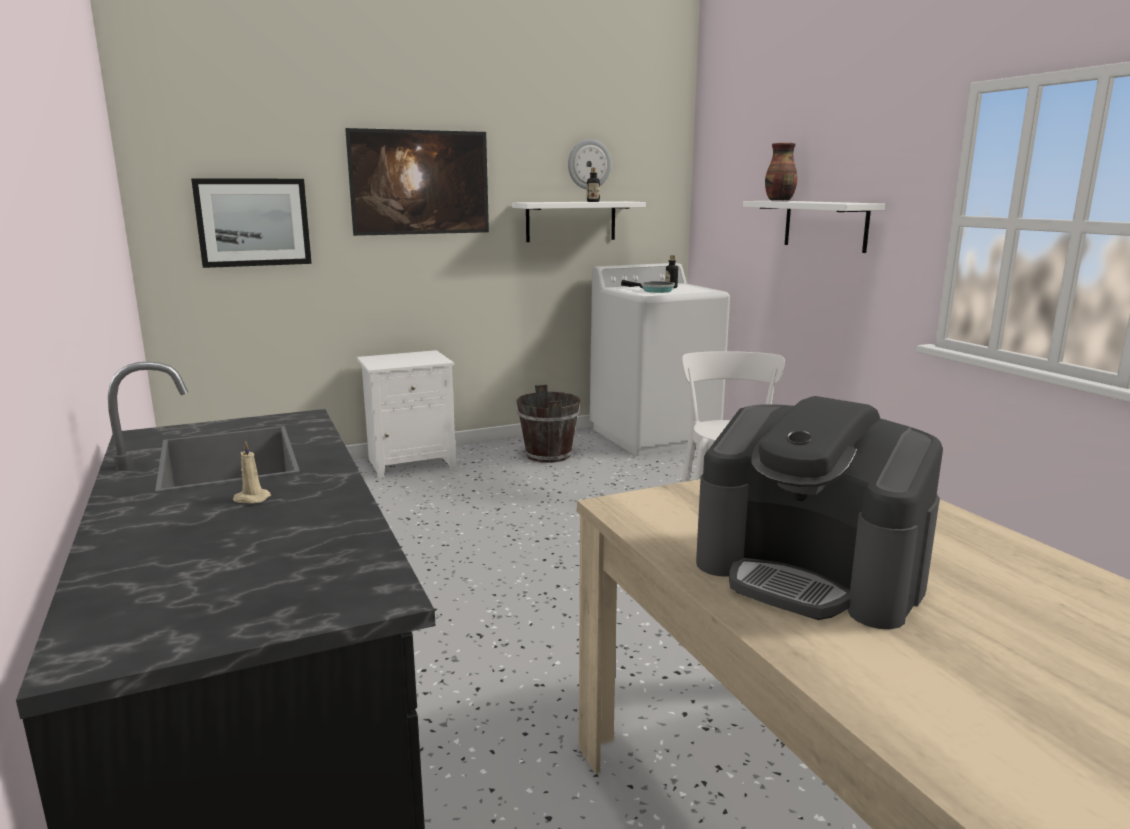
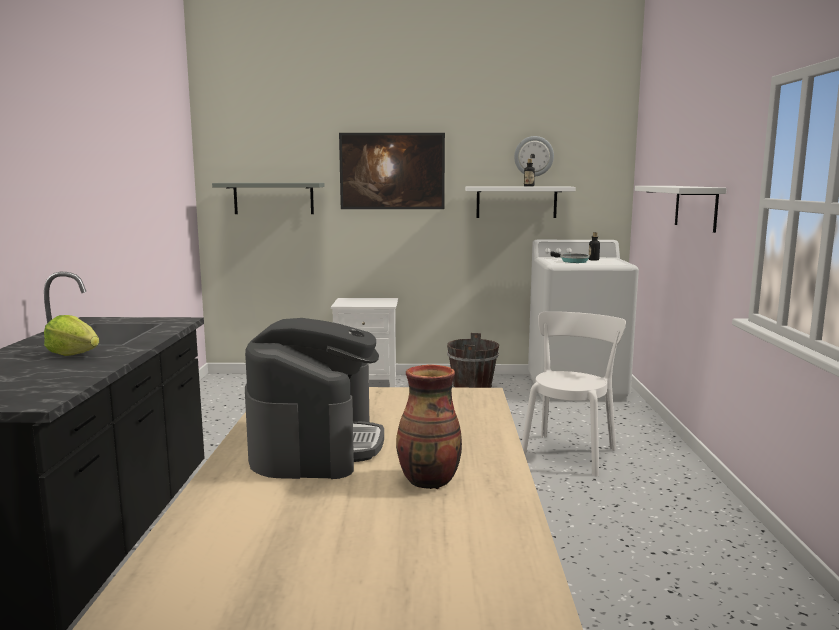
camera: 25 degrees right, 5 degrees down
(251, 499) = (73, 354): beige candle -> lettuce
(253, 222) = (273, 198): picture -> grey shelf
(780, 200) = (665, 185): vase -> vase (429, 481)
(810, 573) = (316, 445): coffee machine -> coffee machine turned 150 degrees counterclockwise

